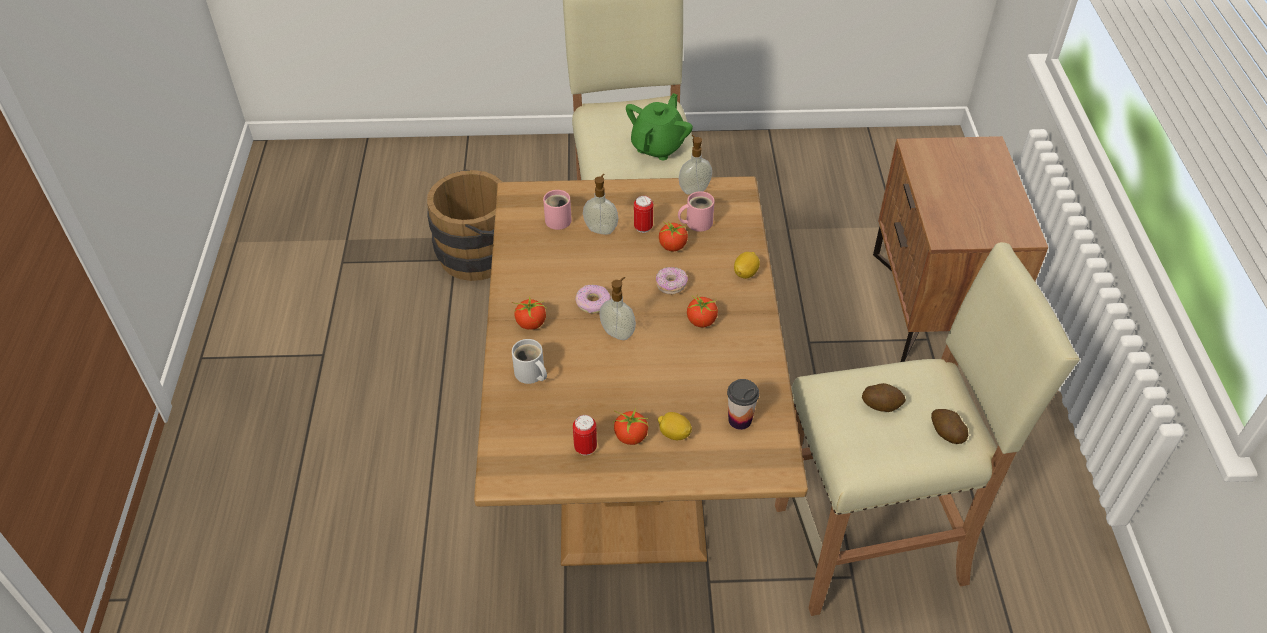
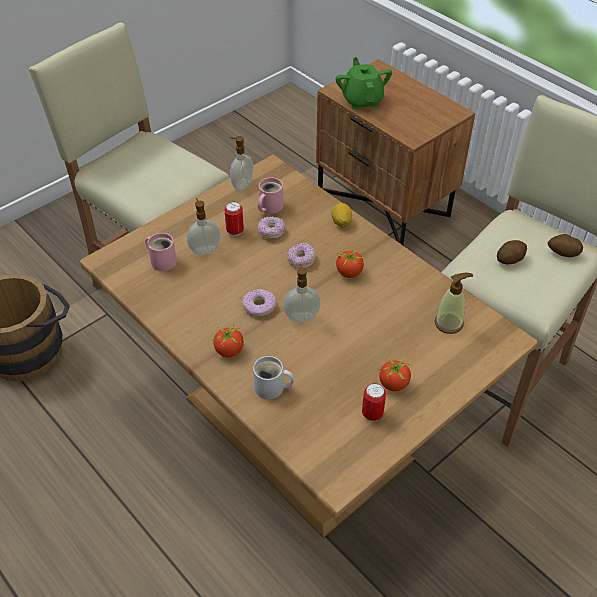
camera: 40 degrees left, 0 degrees up
(658, 146) = (175, 170): green teapot -> green teapot (362, 100)
(673, 246) = (271, 232): tomato -> donut
(674, 434) = (419, 361): lemon -> none
(740, 420) = (449, 323): cup -> soap dispenser

